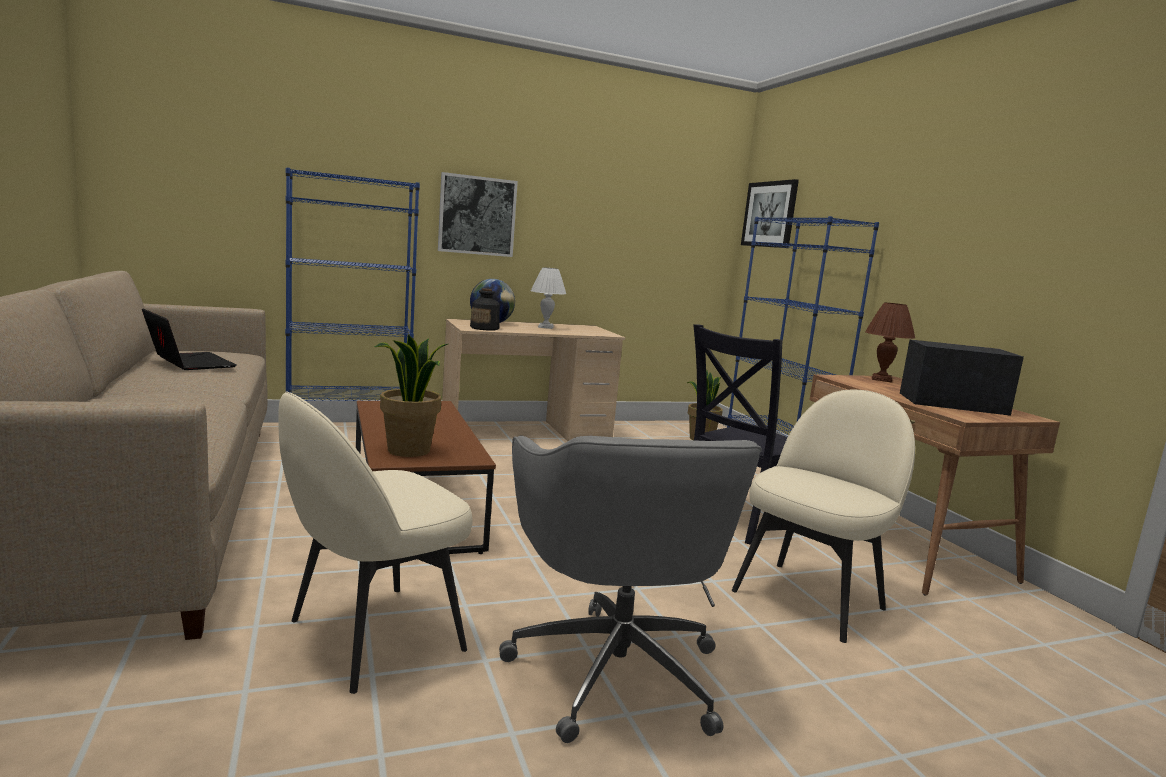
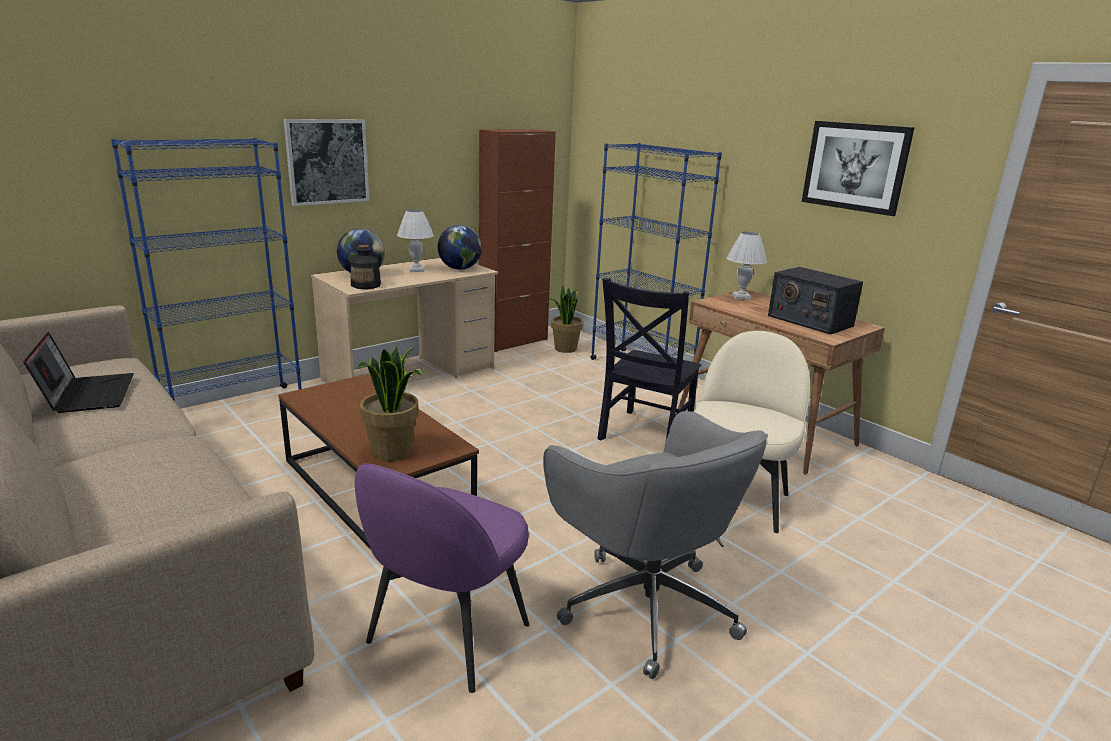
camera: 20 degrees left, 10 degrees up
(188, 362) = (87, 394): laptop -> laptop turned 45 degrees clockwise
(372, 636) = (446, 636): beige chair -> purple chair
(589, 331) = (459, 268): none -> globe
(650, 425) = (513, 341): none -> brown cabinet
(769, 214) = (604, 130): picture -> picture (855, 167)
(881, 379) = (740, 297): brown table lamp -> white table lamp
(953, 403) = (809, 321): radio -> radio turned 120 degrees counterclockwise

